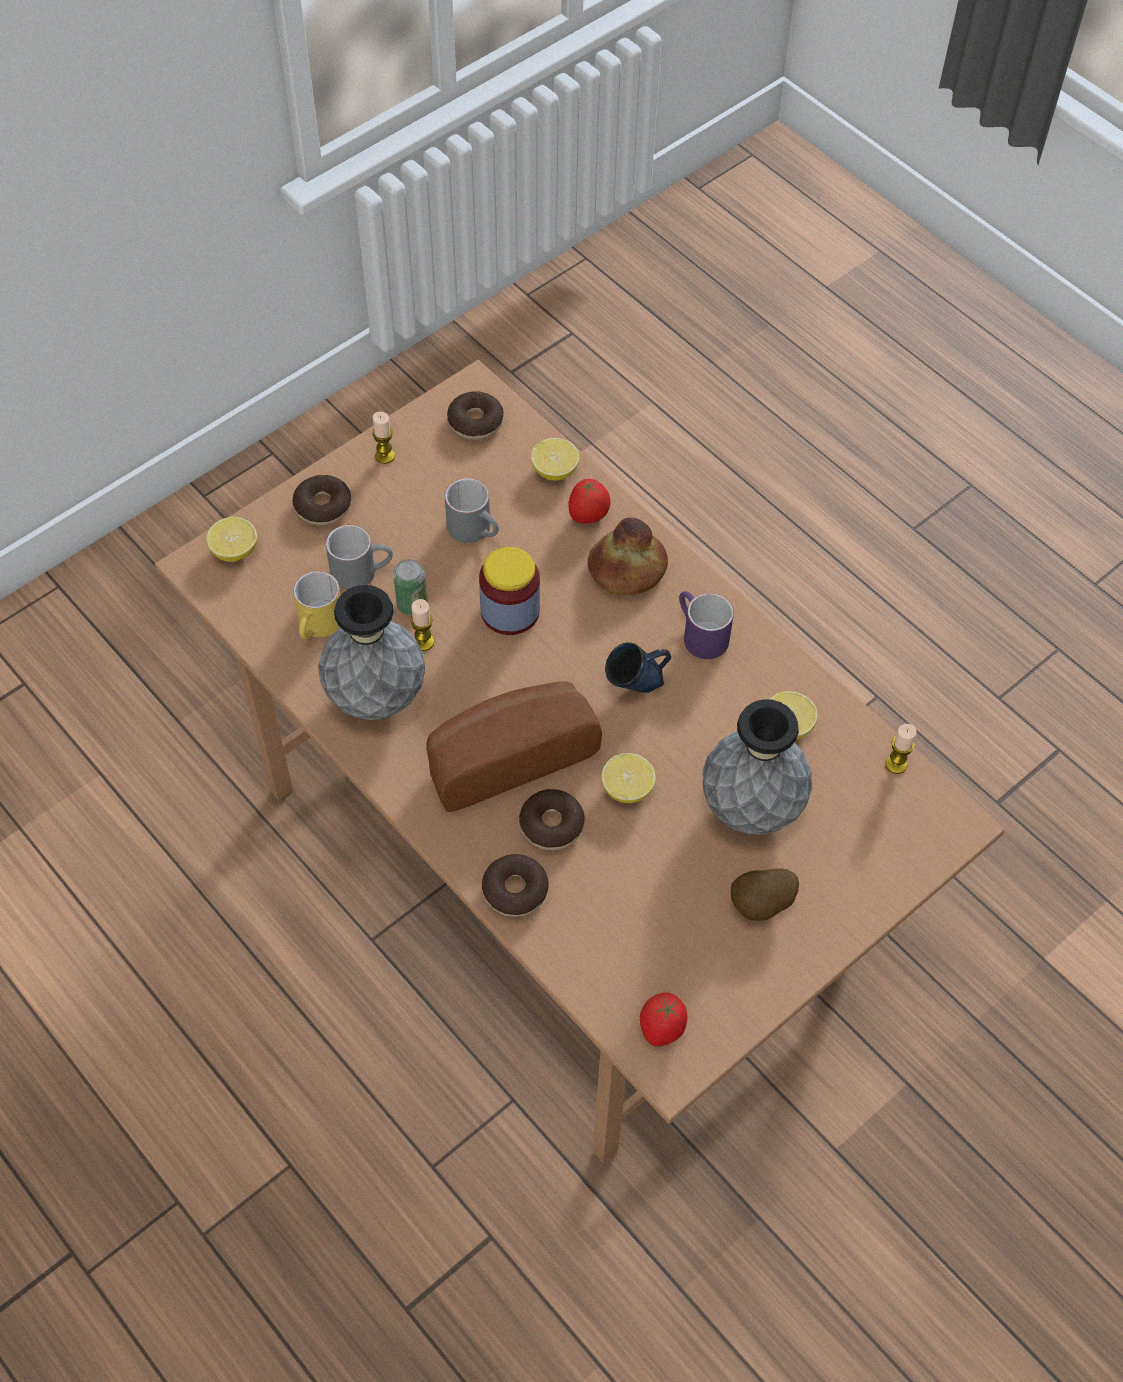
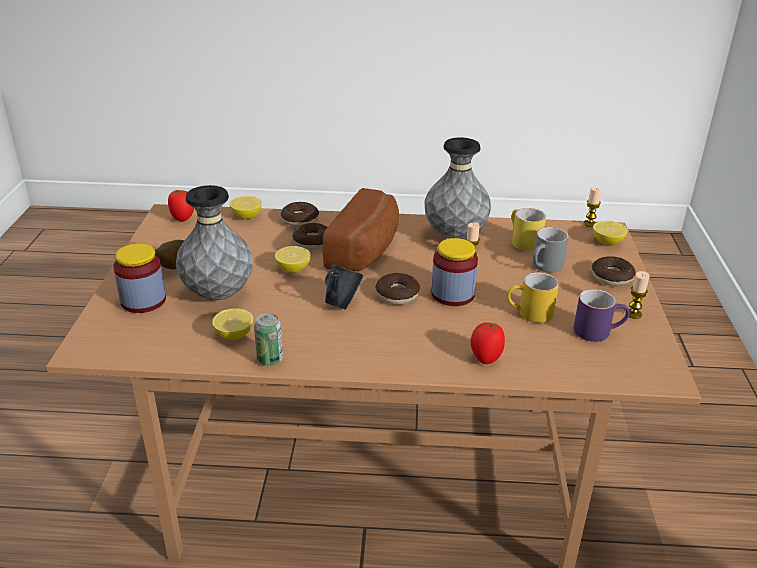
camera: 135 degrees right, 25 degrees down
(412, 604) = (500, 270): can -> can (270, 359)
(475, 422) = (630, 361): donut -> donut (397, 295)
(476, 530) = (529, 314): grey mug -> yellow mug
(555, 471) = (544, 368): lemon -> lemon (246, 216)
(627, 570) = (423, 347): bread -> none
(698, 635) = (338, 344): purple mug -> purple mug (598, 331)
(841, 864) = (143, 301): none -> jar
(896, 764) = (146, 355): candle -> candle (589, 224)

